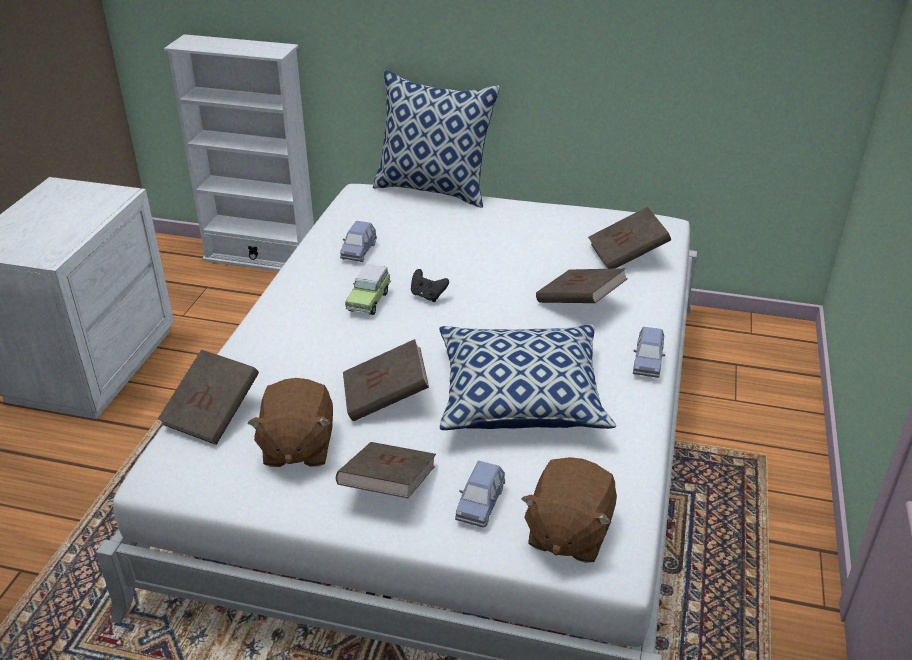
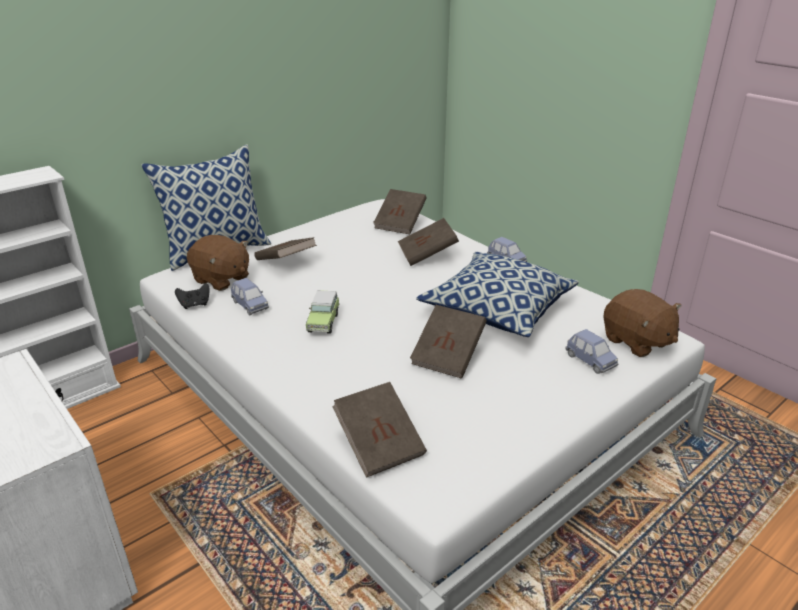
camera: 55 degrees left, 5 degrees down
(297, 447) = (464, 414): brown plush toy -> brown plush toy (221, 279)
(369, 300) = (324, 322): toy car -> toy car turned 45 degrees clockwise
(388, 486) = (544, 389): brown book -> brown book (286, 262)
(427, 296) = (350, 298): black game controller -> black game controller (195, 305)

